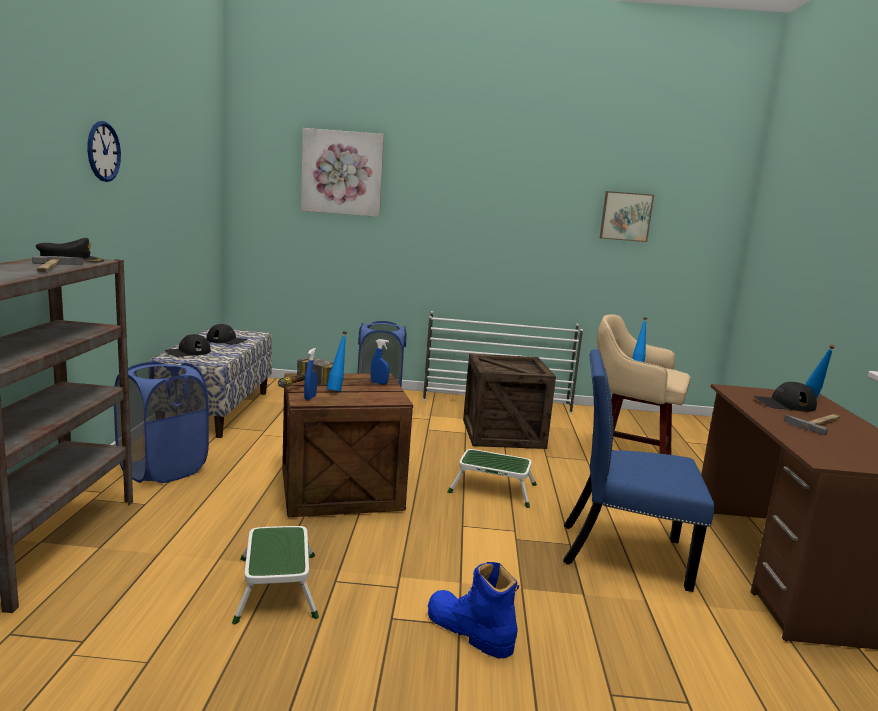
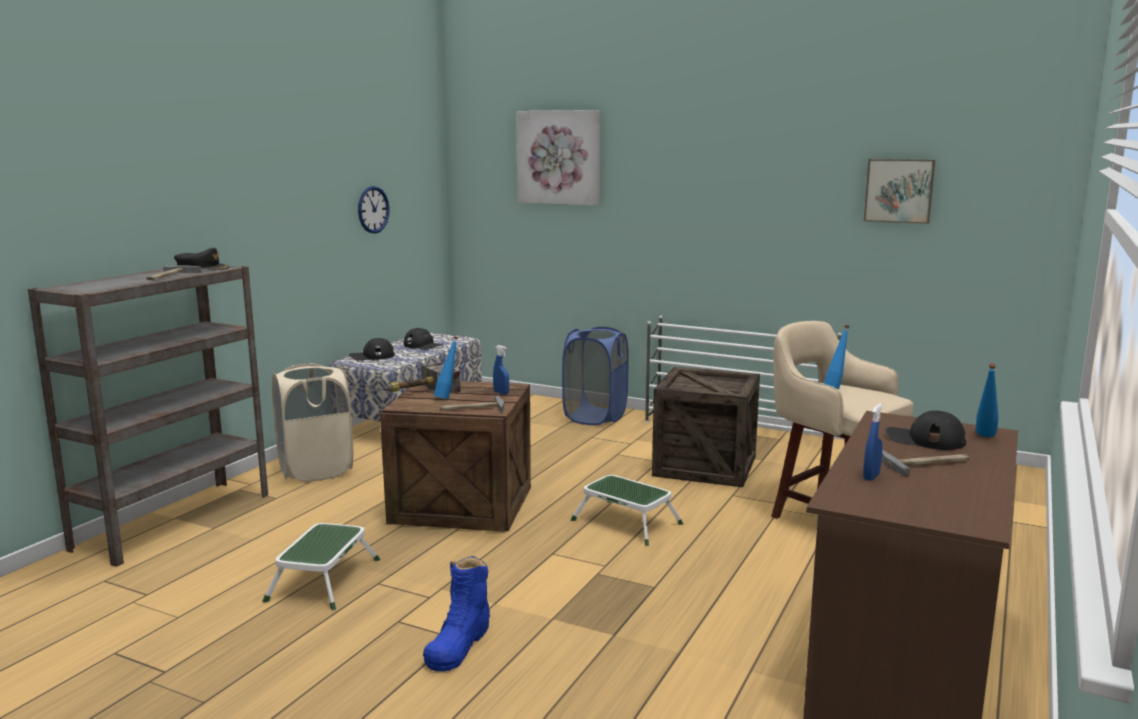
camera: 25 degrees right, 0 degrees up
(103, 151) = (265, 163): wall clock -> wall clock (373, 209)
(163, 469) = (316, 470): blue laundry basket -> beige laundry basket
(310, 397) = (411, 403): blue spray bottle -> blue spray bottle (871, 476)
(374, 400) = (472, 409): none -> hammer
(469, 631) = (459, 644): blue boot -> blue boot turned 135 degrees counterclockwise
(626, 554) = (711, 606): blue chair -> none

